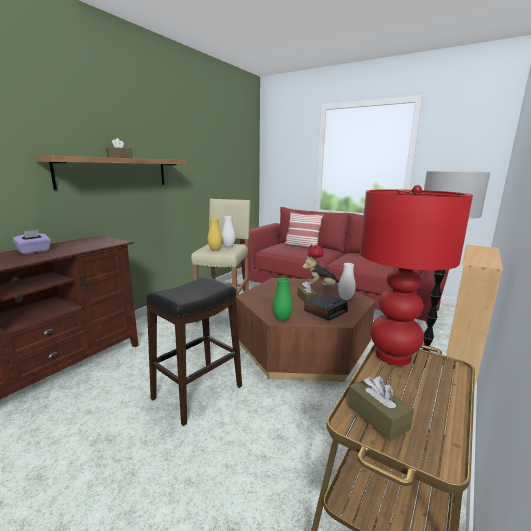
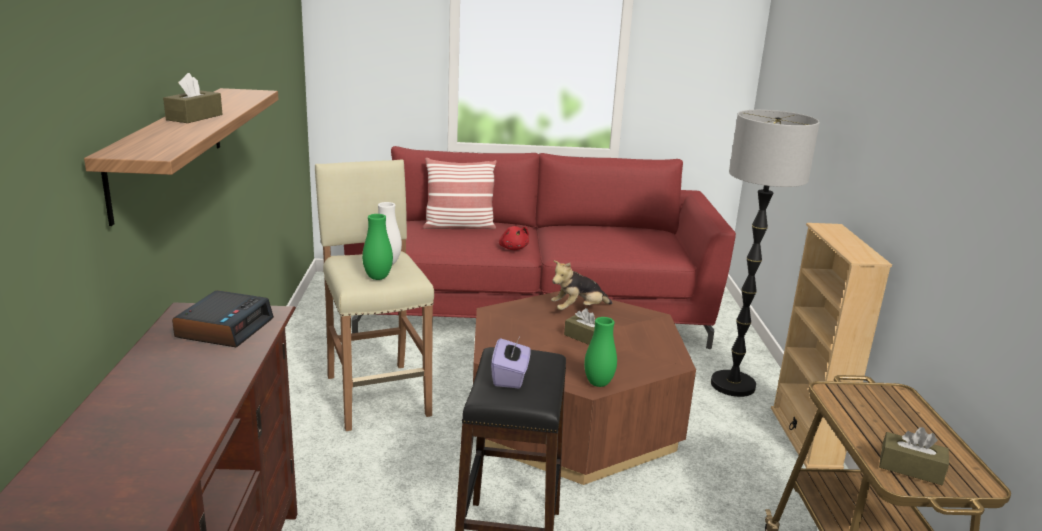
camera: 35 degrees left, 5 degrees up
(34, 251) = (157, 383): purple tissue box -> purple tissue box (510, 377)
(215, 250) = (378, 277): yellow vase -> green vase
(325, 311) = (634, 352): alarm clock -> alarm clock (224, 328)
(345, 298) = (632, 322): white vase -> none
(392, 355) = (845, 399): red table lamp -> none

